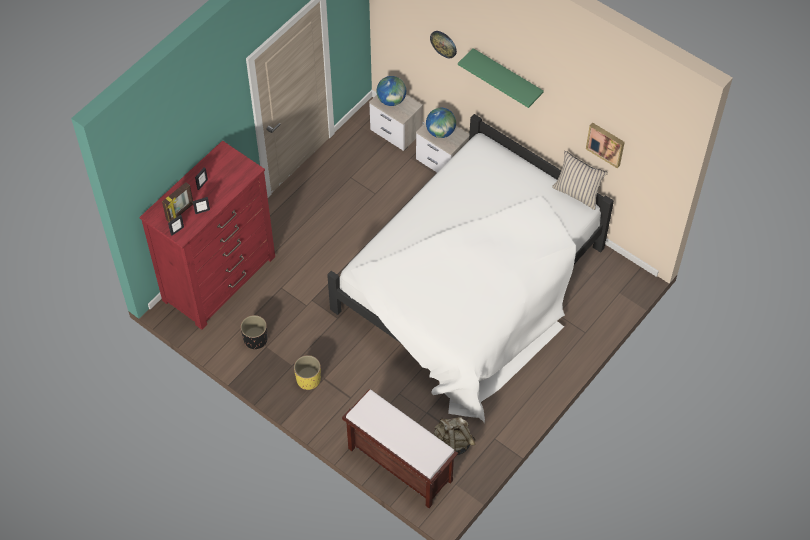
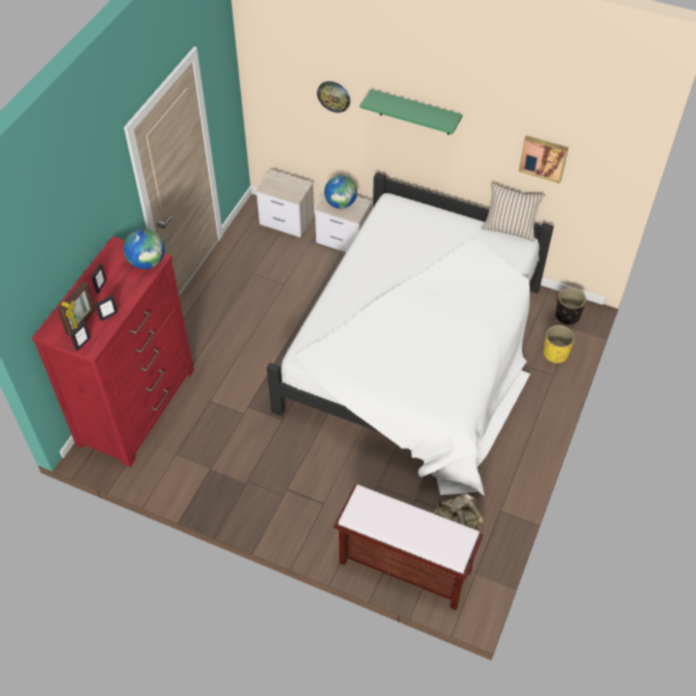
camera: 15 degrees left, 5 degrees down
(255, 339) = (195, 463): black planter -> black planter (567, 315)
(308, 379) = (269, 494): yellow planter -> yellow planter (555, 353)
(391, 100) = (279, 184): globe -> globe (147, 262)

